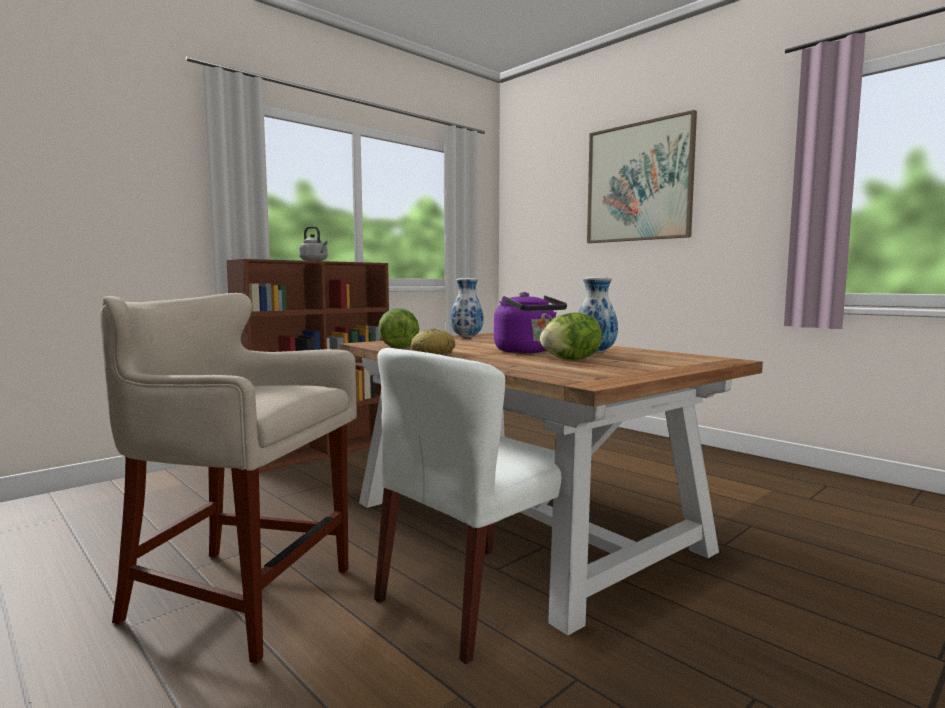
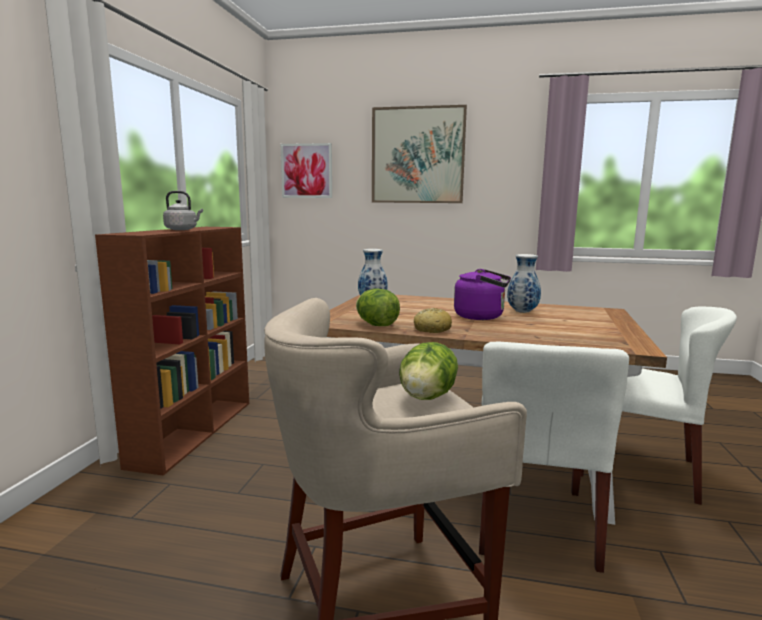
camera: 35 degrees left, 5 degrees up
(529, 213) = (306, 171): none -> picture
(570, 360) = (540, 323): lettuce -> lettuce (427, 397)
(720, 600) = (637, 468): none -> white chair

